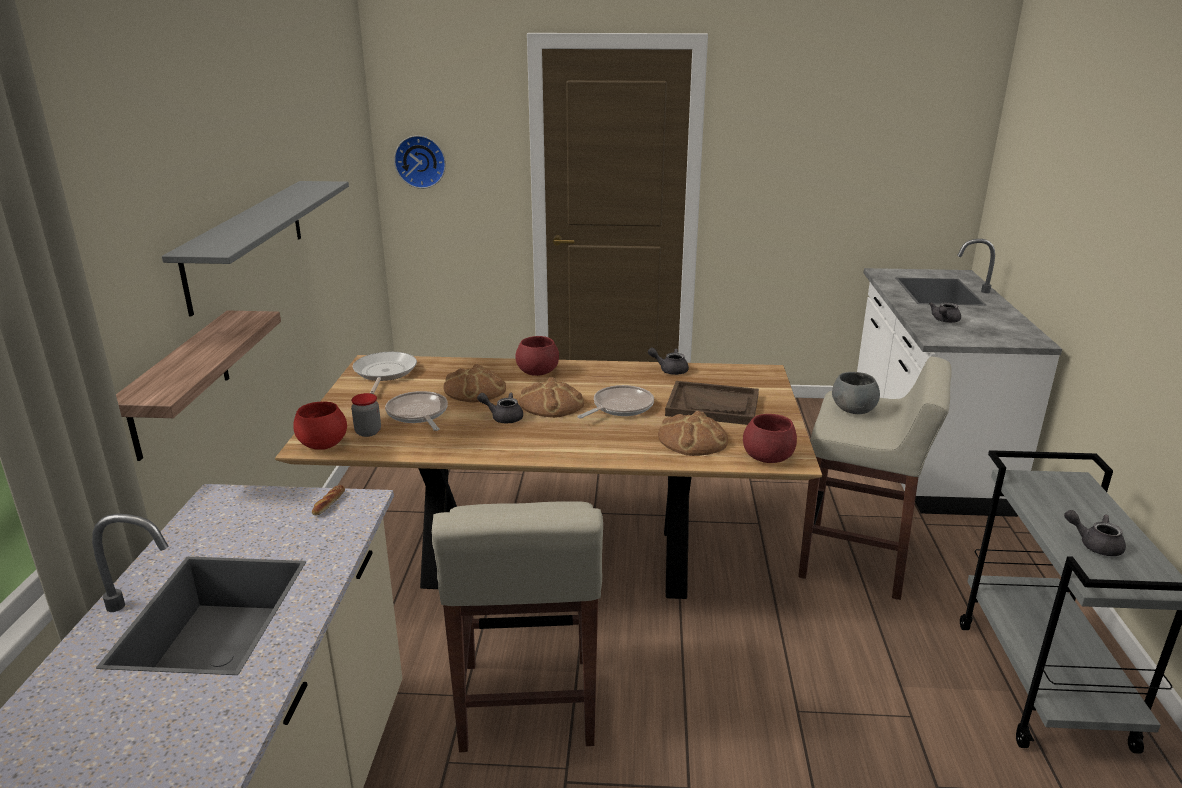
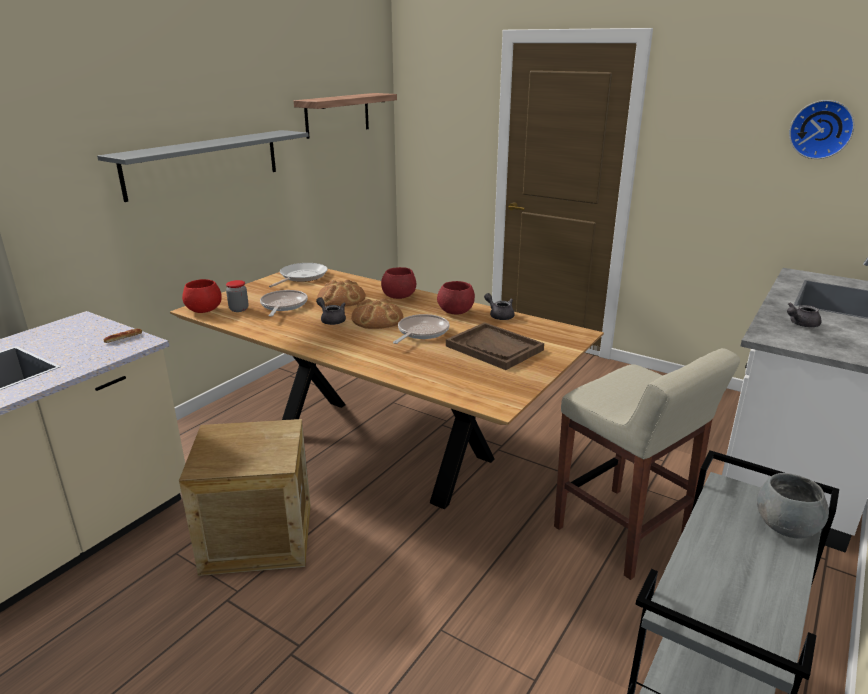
camera: 30 degrees right, 0 degrees up
(179, 384) = (105, 245): shelf -> shelf (337, 115)
(421, 161) = (423, 133): wall clock -> wall clock (821, 129)
(526, 705) = (258, 538): beige stool -> crate
(620, 407) = (421, 332): frying pan -> frying pan turned 45 degrees counterclockwise
(693, 439) = (442, 367): bread -> none
(768, 458) = (480, 397): red bowl -> red bowl (455, 312)
(853, 410) = (630, 383): grey bowl -> grey bowl (786, 527)
(1094, 544) = (728, 575): grey teapot -> none

